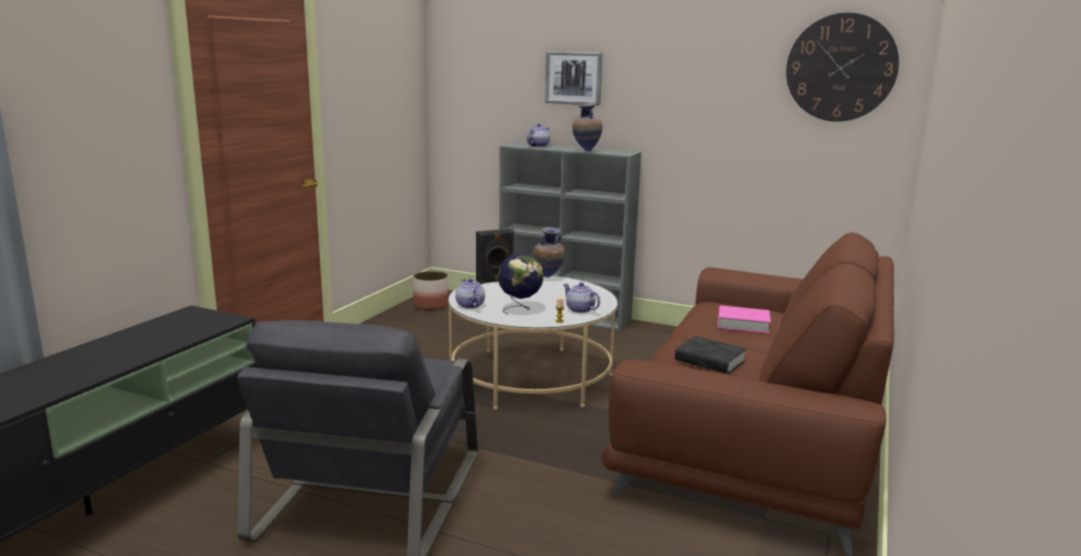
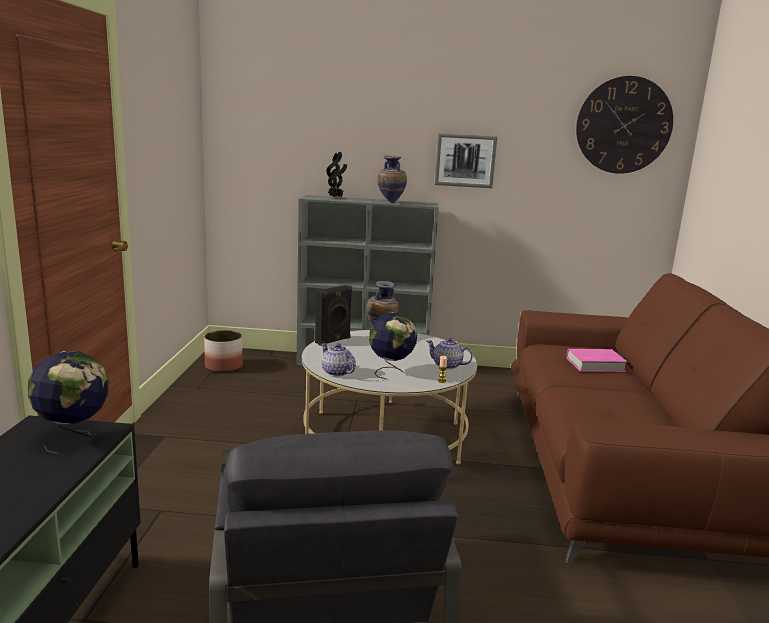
camera: 20 degrees left, 0 degrees up
(207, 321) = (74, 438): none -> globe
(537, 146) = (336, 198): teapot -> potted plant
(573, 78) = (369, 130): picture -> picture (465, 160)
(709, 361) = (613, 408): black book -> none

